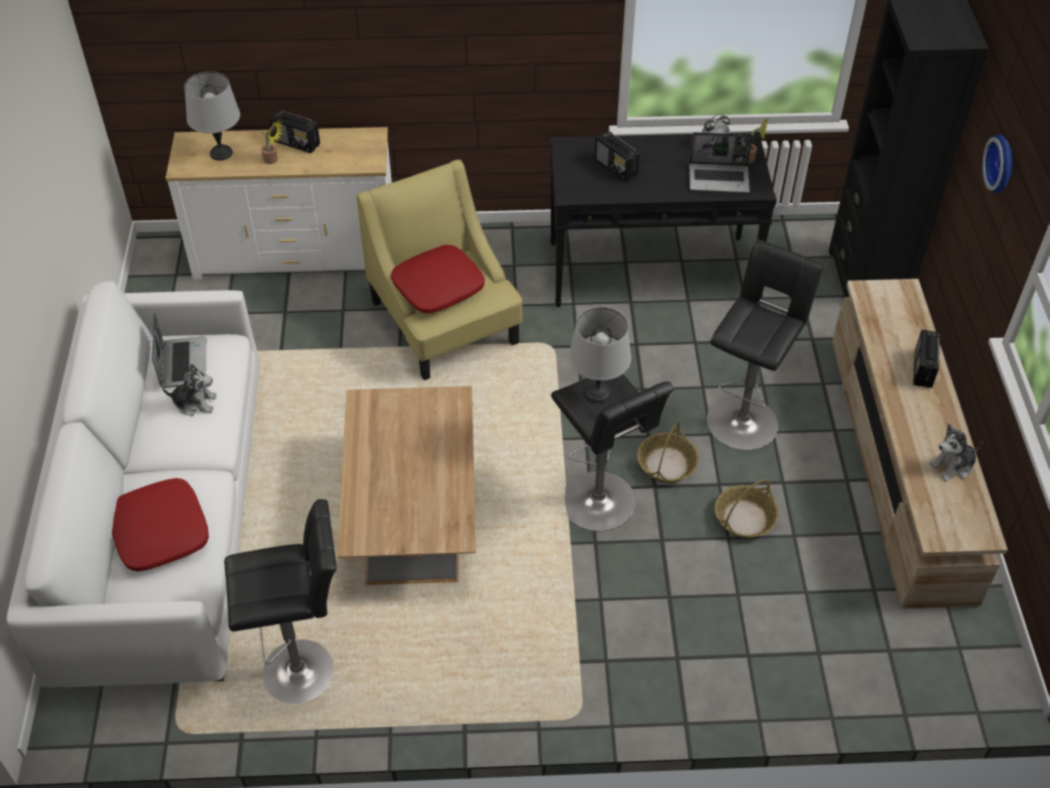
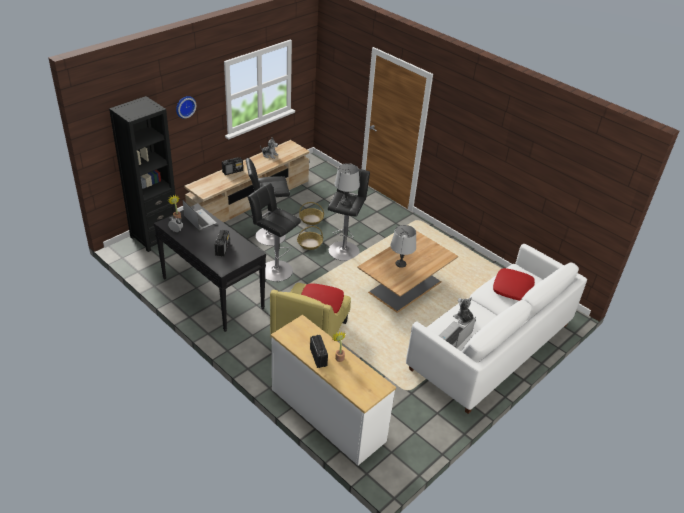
camera: 135 degrees left, 10 degrees down
(221, 152) = (356, 380): grey table lamp -> grey table lamp (400, 264)
(304, 670) = (482, 276): black stool -> black stool (274, 269)

